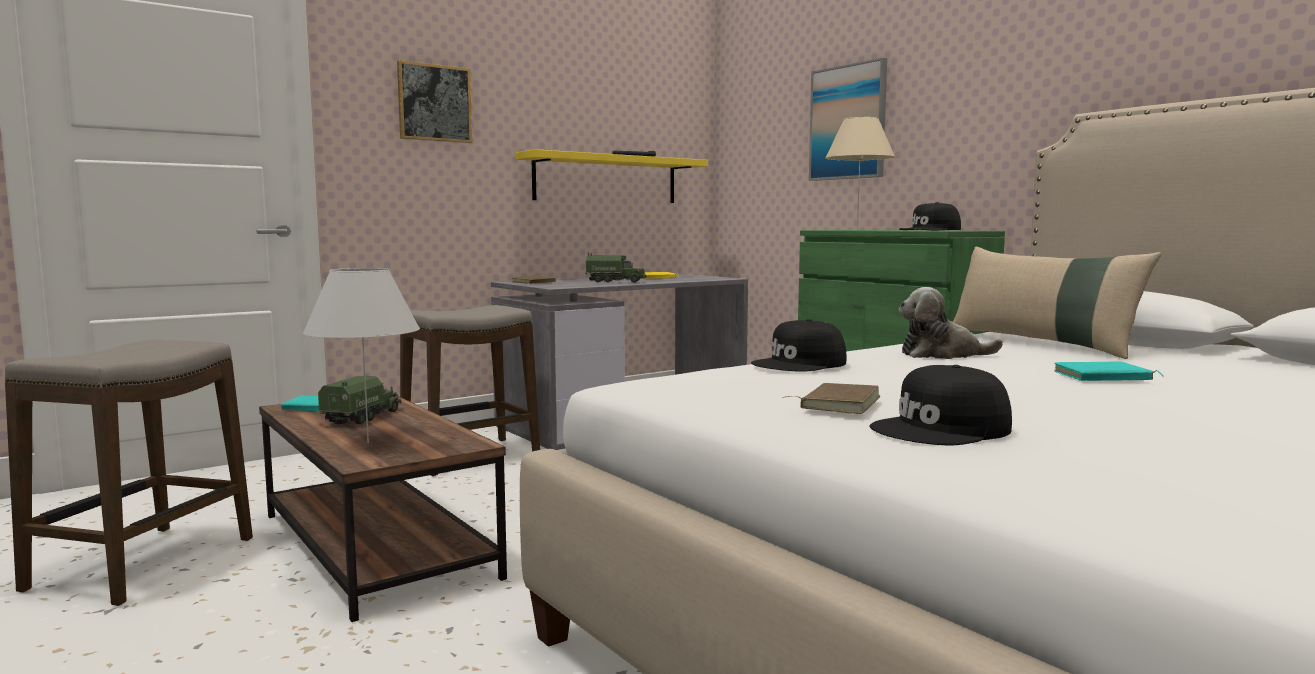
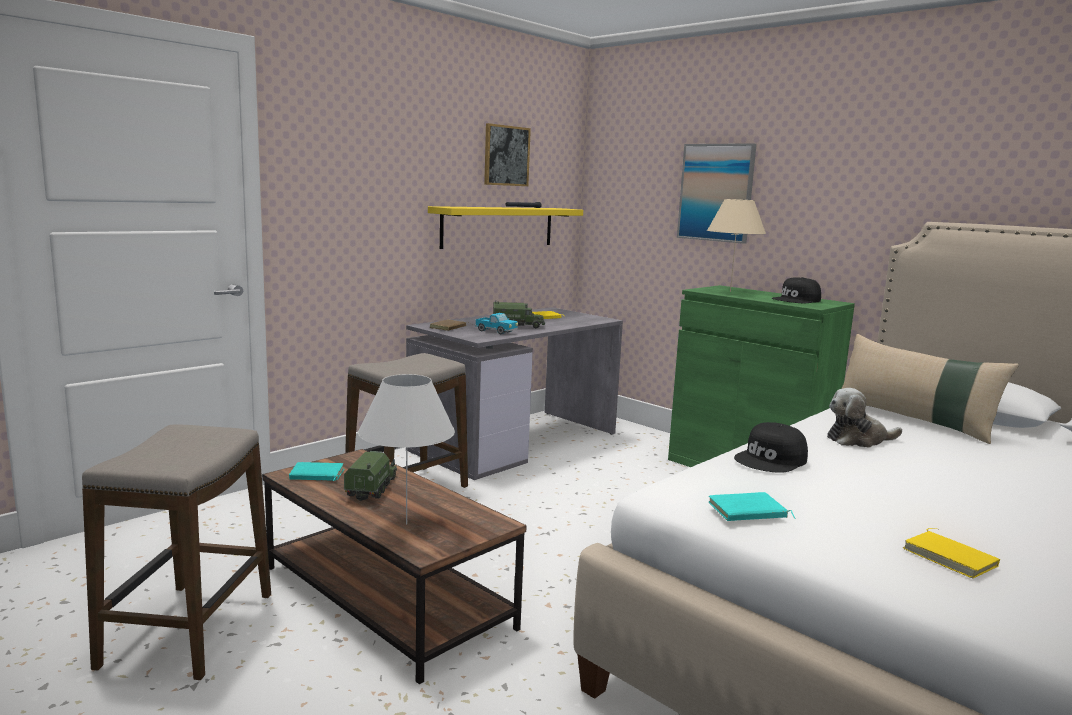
camera: 10 degrees left, 5 degrees up
(434, 103) = (363, 164): picture -> picture (506, 155)
(584, 284) = (496, 331): none -> toy truck
(837, 403) = (853, 524): brown book -> none
(942, 429) = (951, 558): black cap -> yellow book
(1103, 377) = (998, 476): turquoise book -> turquoise book (748, 512)

